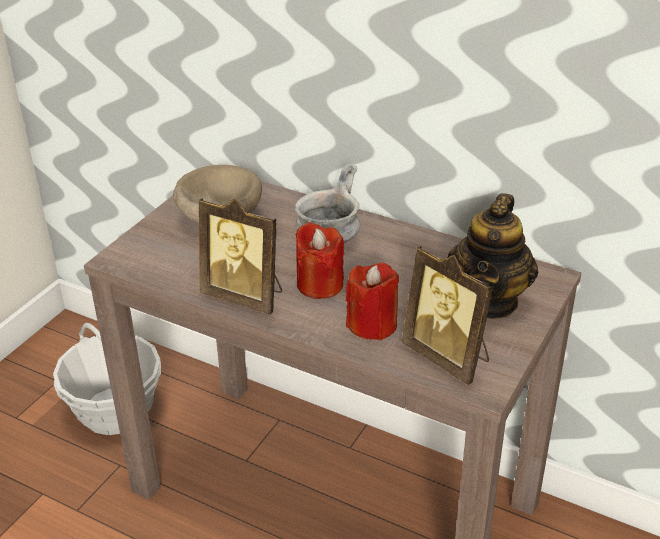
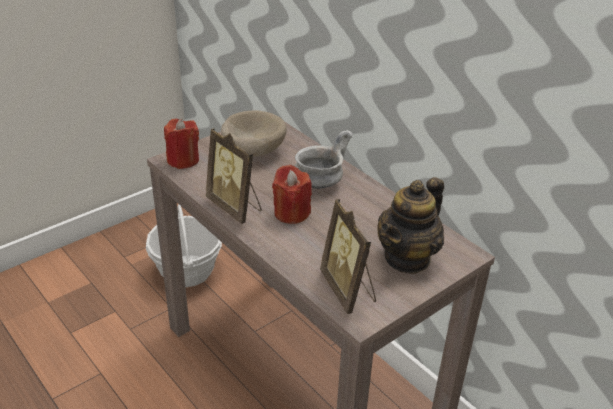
camera: 20 degrees right, 0 degrees up
(372, 325) = (309, 251): red candle -> red candle (183, 160)

